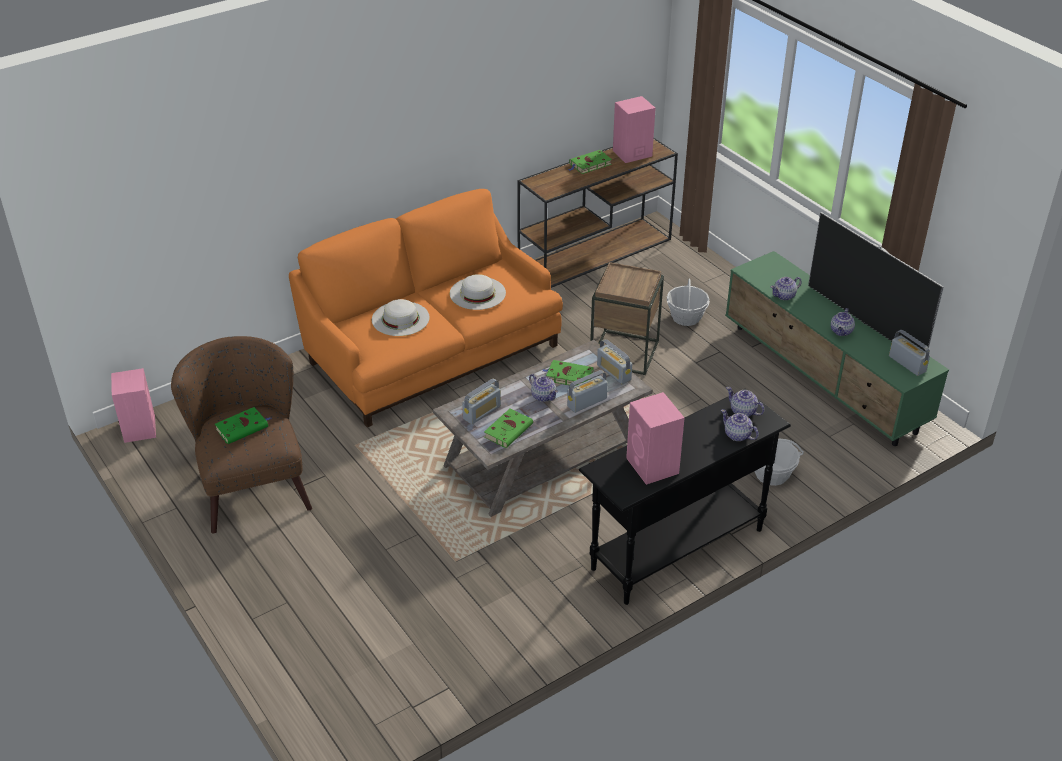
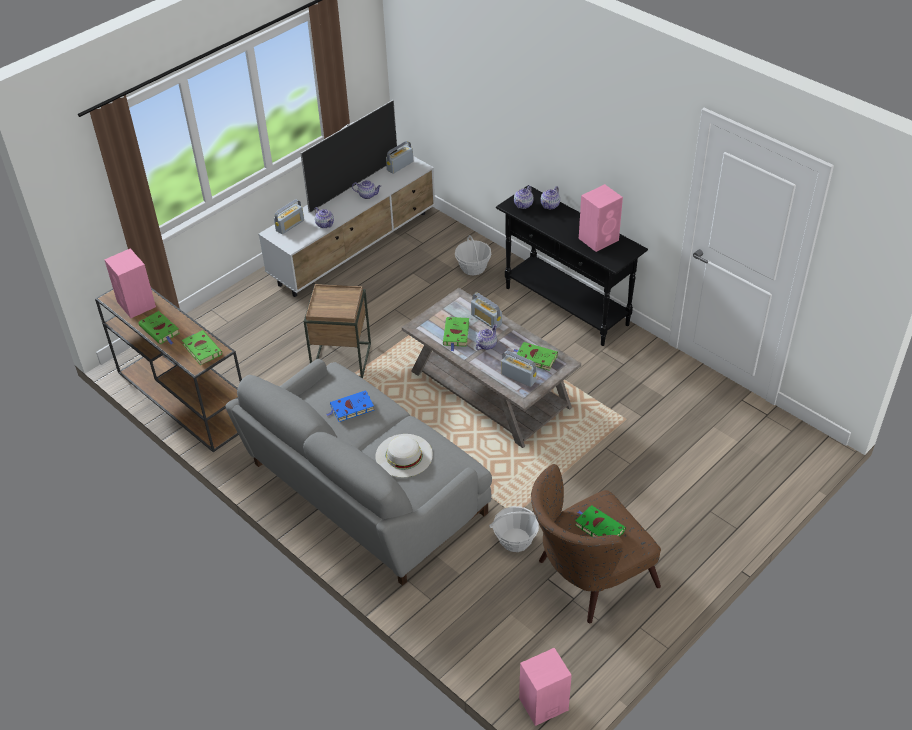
camera: 100 degrees left, 5 degrees up
(432, 351) = (364, 490): orange sofa -> grey sofa
(477, 293) = (351, 408): white hat -> blue book
(555, 184) = (201, 349): none -> green book
(614, 372) = (444, 310): radio -> radio (290, 225)
(686, 317) = (283, 327): basket -> basket (515, 540)
(823, 379) = (355, 248): green tv stand -> white tv stand

